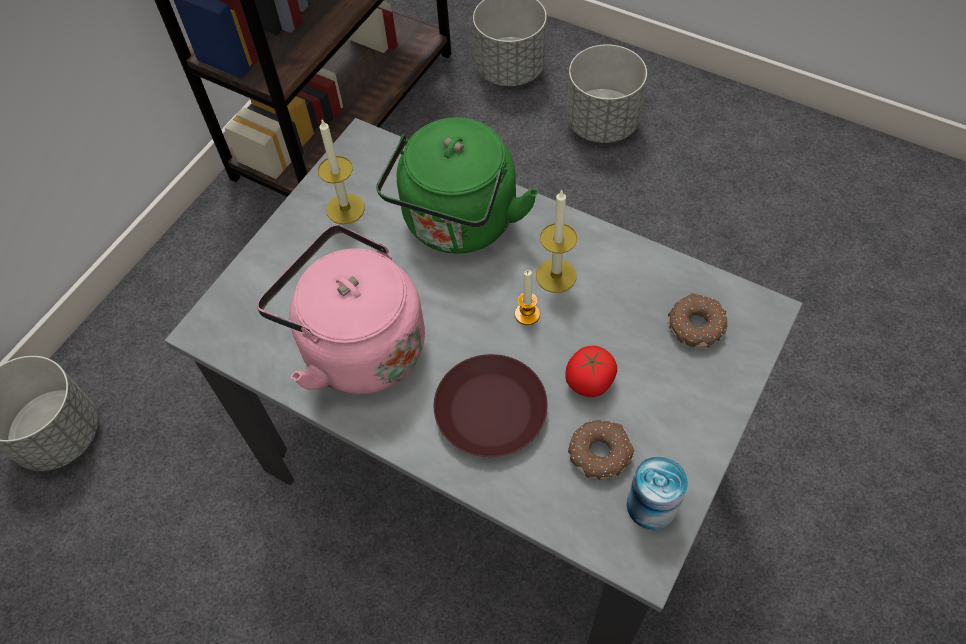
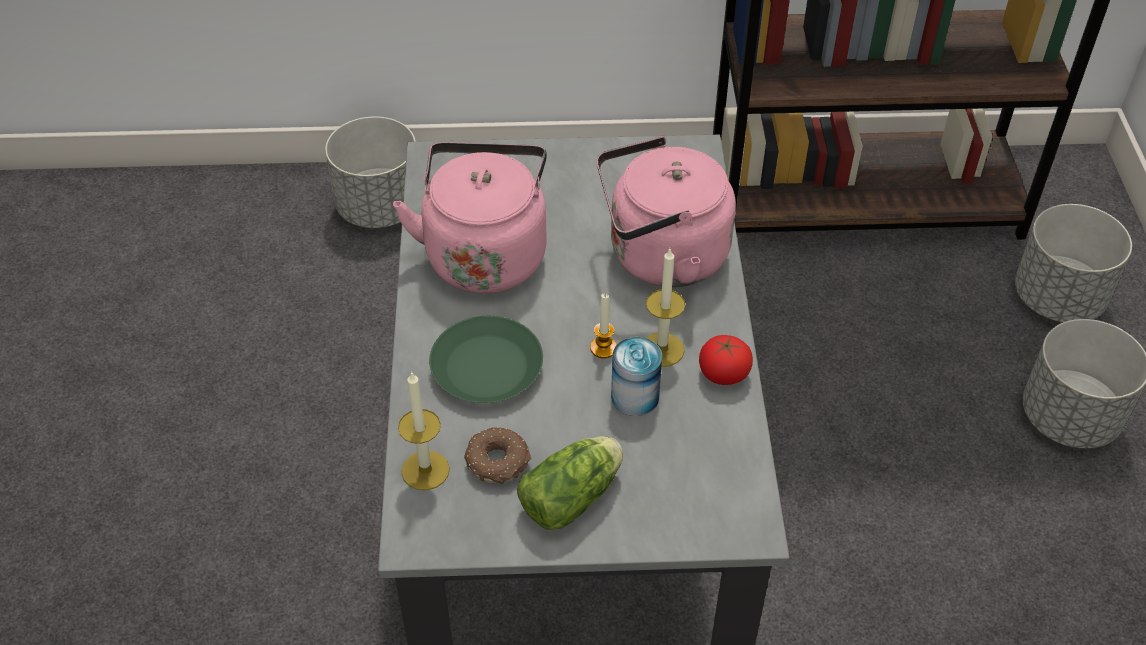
camera: 55 degrees right, 10 degrees down
(345, 209) = (615, 177): candle -> candle (425, 470)
(458, 225) = (661, 257): green kettle -> pink kettle
(489, 411) = (485, 367): brown plate -> green plate
(589, 381) = (566, 423): tomato -> tomato (724, 374)
(651, 505) = (471, 521): can -> can (635, 396)
(668, 413) = (574, 495): none -> lettuce
(696, 325) = (690, 478): donut -> none

